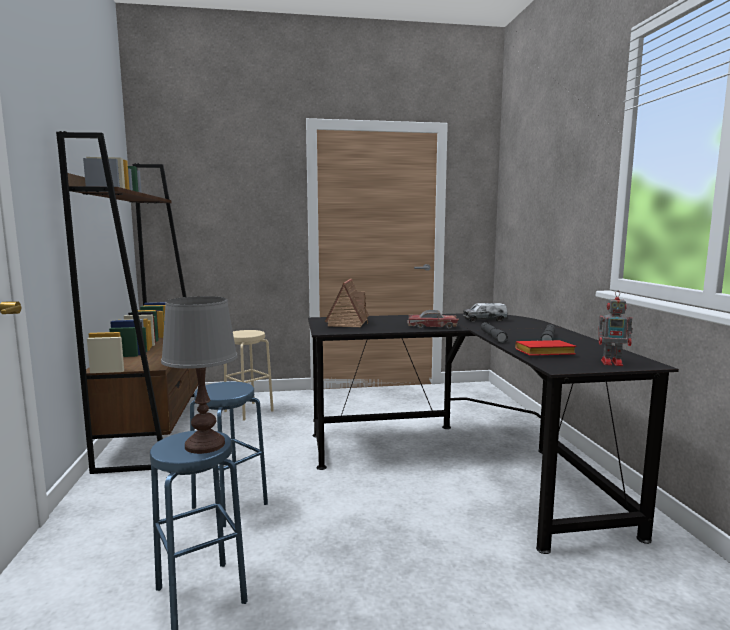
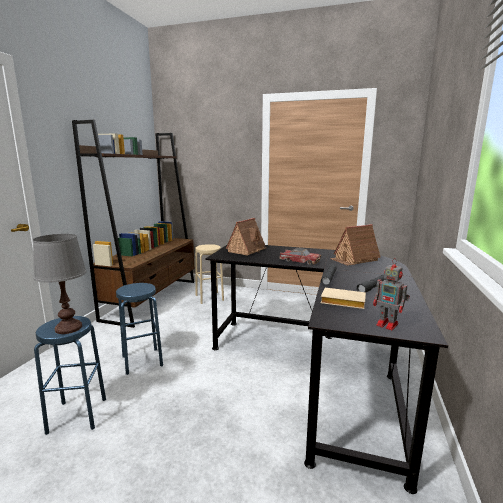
camera: 25 degrees right, 5 degrees up
(484, 320) = (354, 259): toy truck -> toy house
(543, 353) = (341, 302): red book -> beige book

